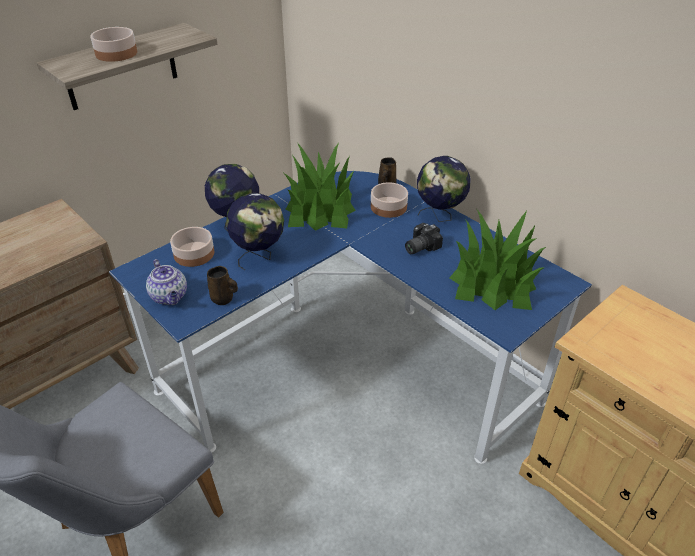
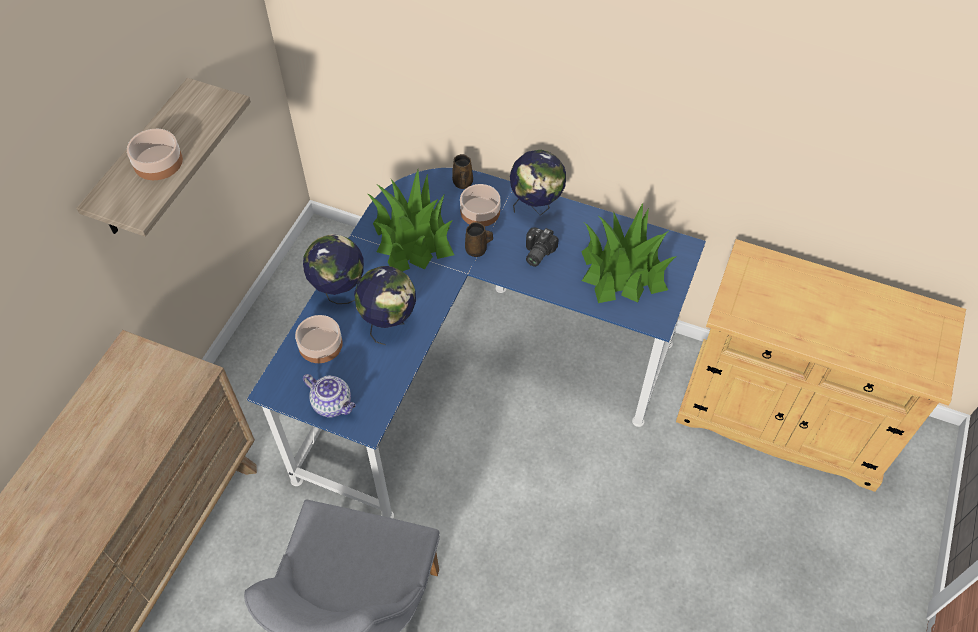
camera: 25 degrees left, 15 degrees up
(223, 299) = (387, 386): brown mug -> brown mug (477, 250)

